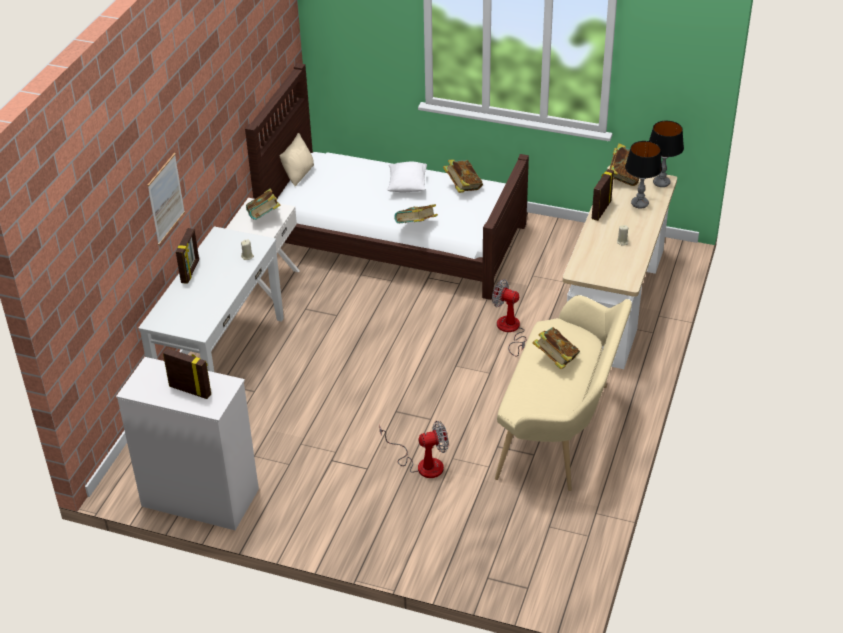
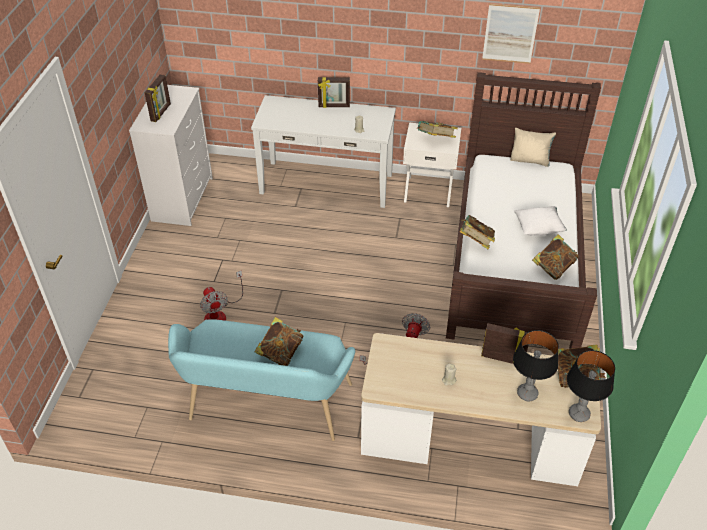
camera: 80 degrees right, 5 degrees up
(166, 199) = (334, 39): picture -> picture (510, 33)
(561, 431) = (266, 407): beige bench -> turquoise bench

